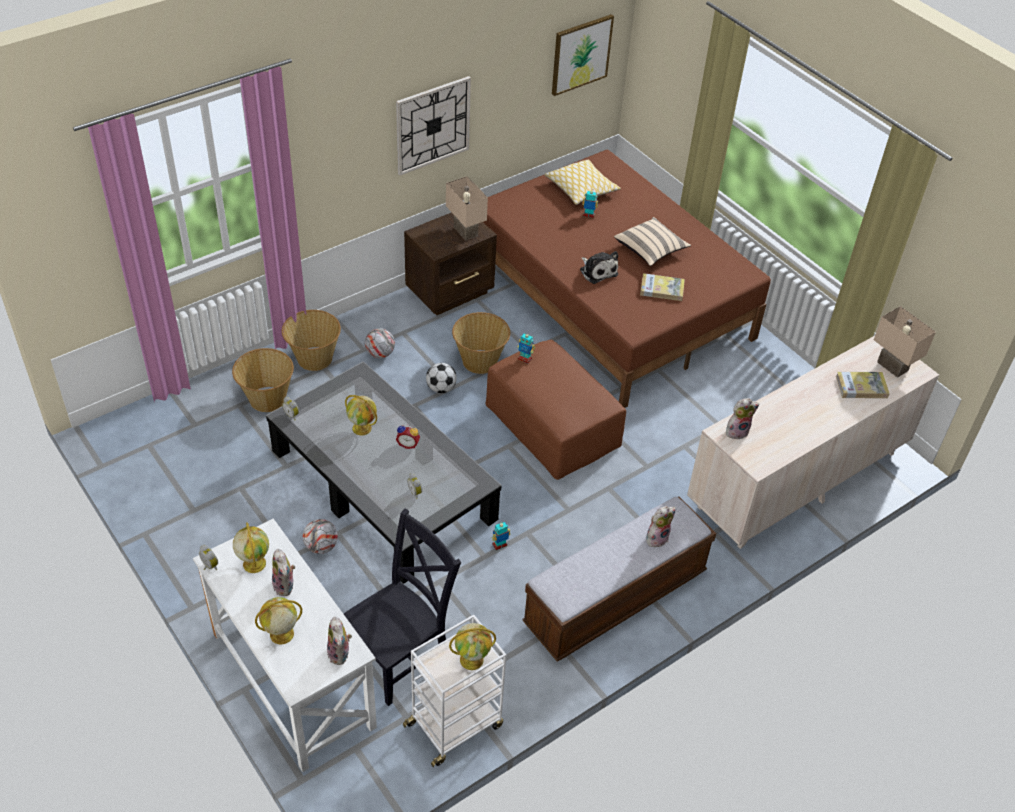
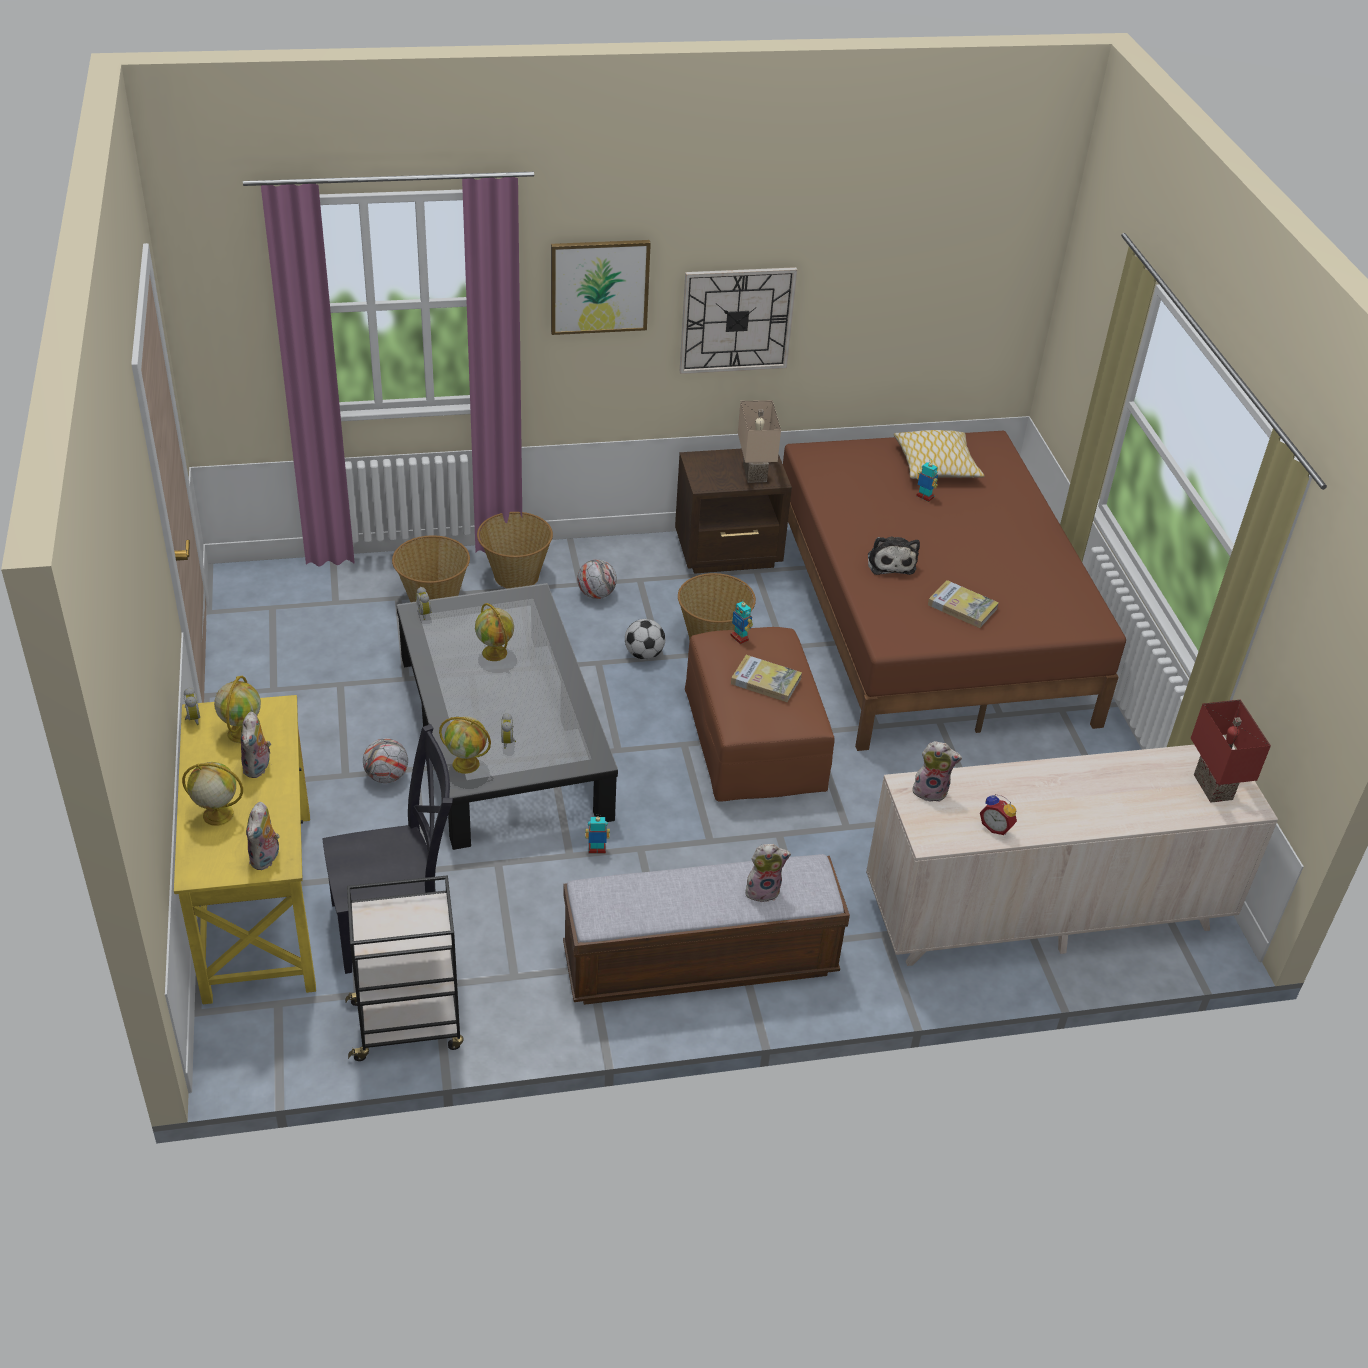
camera: 25 degrees right, 5 degrees down
(292, 680) = (258, 904): white desk -> yellow desk
(408, 444) = (537, 687): alarm clock -> alarm clock (996, 827)
(455, 724) = (408, 1025): white cart -> black cart
(472, 659) = (419, 927): globe -> globe (467, 764)
(581, 54) = (974, 284): picture -> picture (599, 286)
(650, 250) = (979, 558): beige pillow -> none
(861, 387) = (1148, 797): book -> book (766, 681)
(893, 366) = (1215, 787): beige table lamp -> red table lamp

